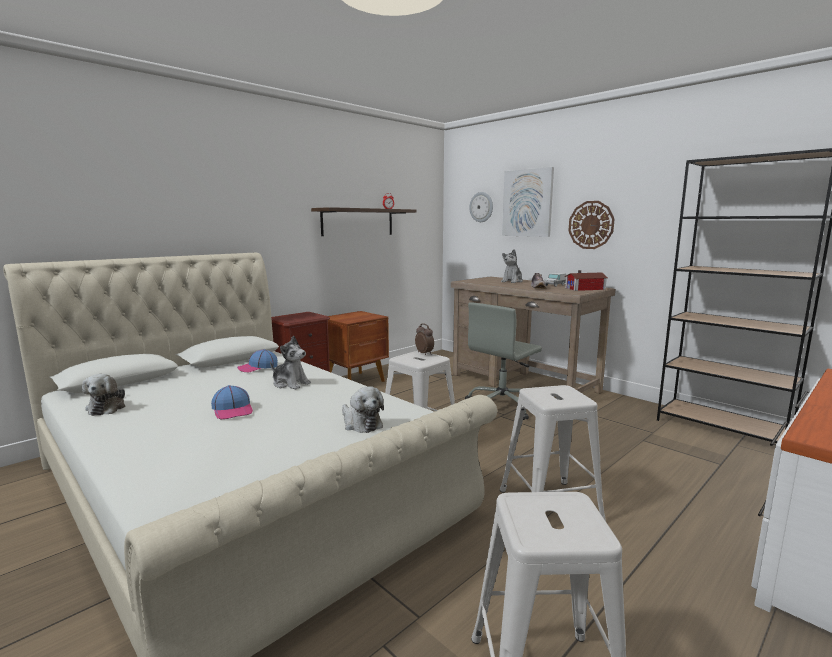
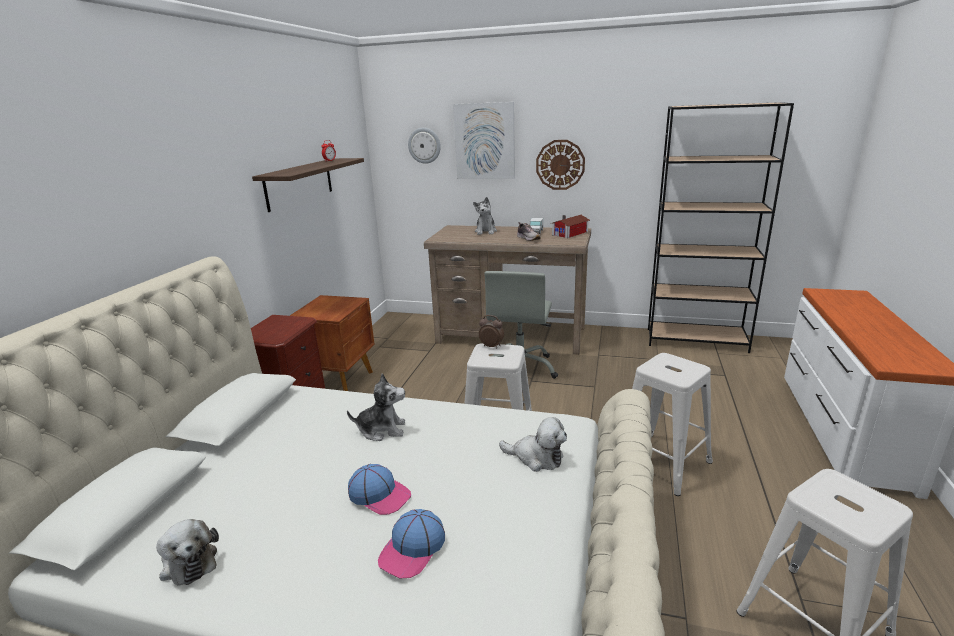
camera: 30 degrees left, 10 degrees up
(257, 367) = (302, 418): cap -> cap (412, 549)

